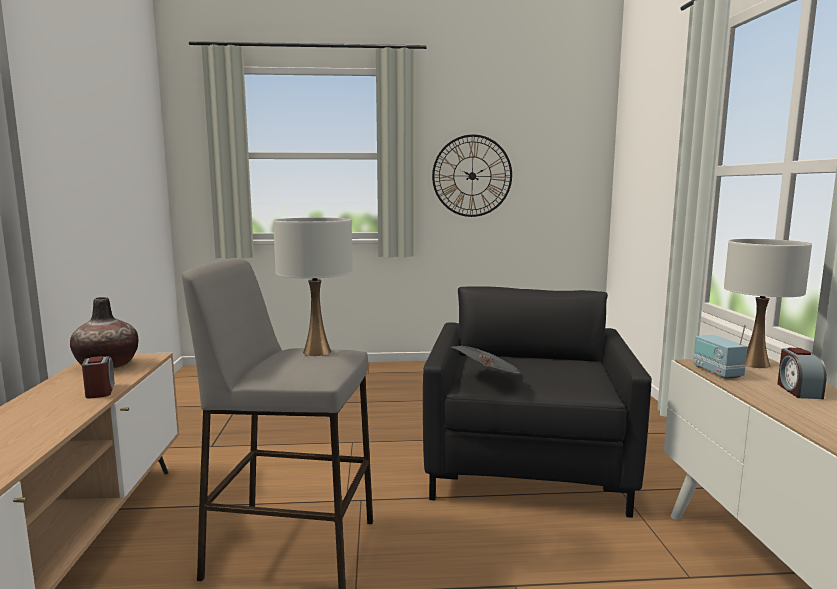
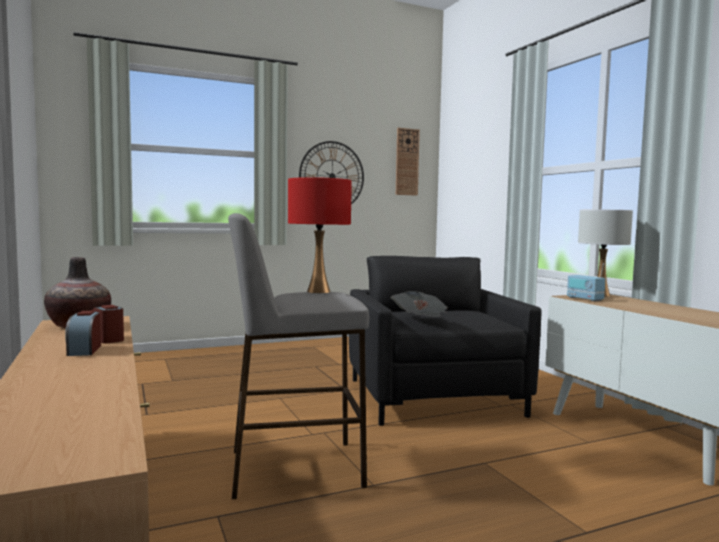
camera: 20 degrees left, 5 degrees down
(317, 352) = (318, 291): white table lamp -> red table lamp
(569, 154) = (407, 162): none -> wall clock
(798, 390) = (640, 303): alarm clock -> alarm clock (84, 350)

